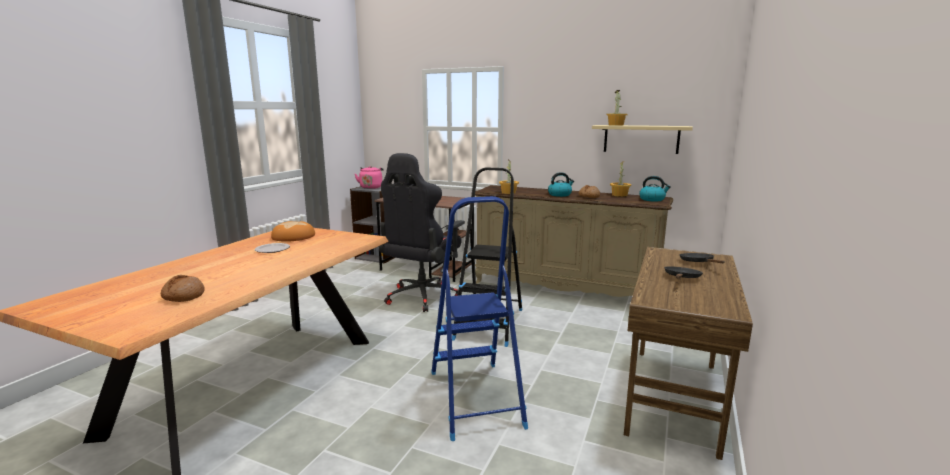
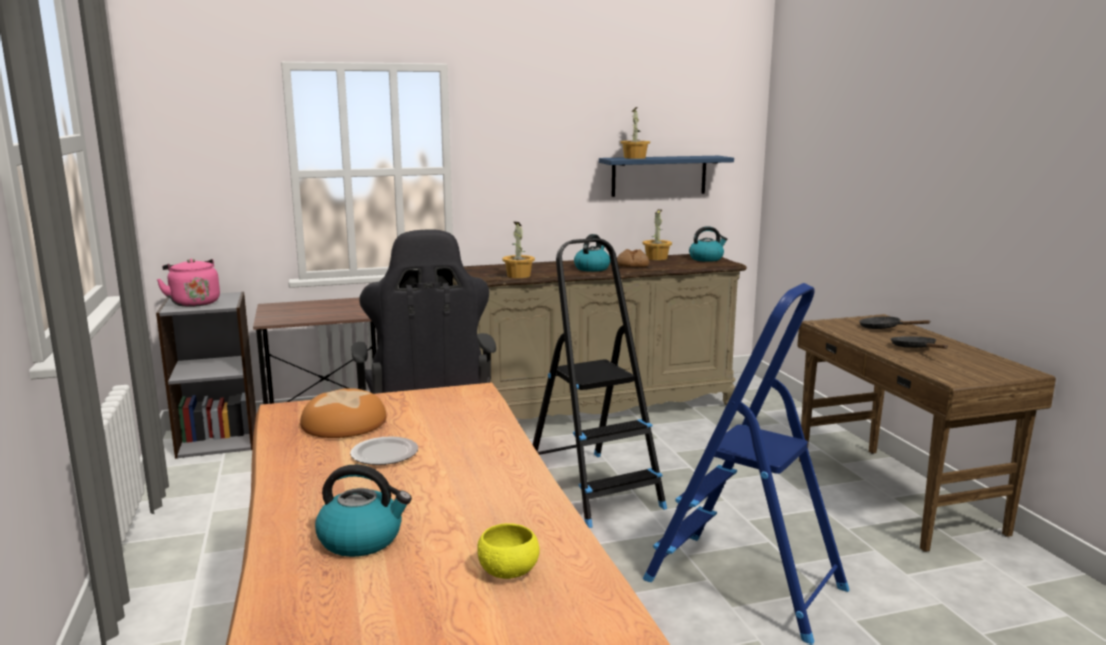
camera: 40 degrees left, 0 degrees up
(183, 296) = (508, 572): bread -> yellow bowl
(187, 271) = (362, 539): none -> kettle
(641, 139) = (659, 175): beige shelf -> blue shelf

